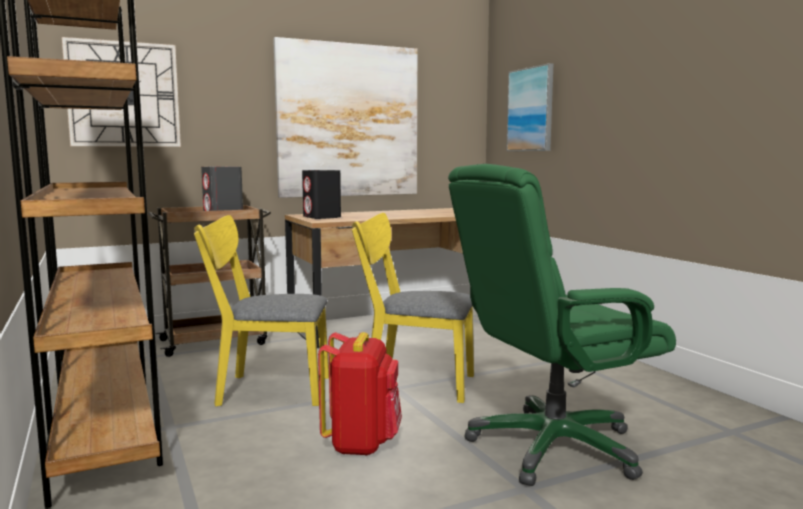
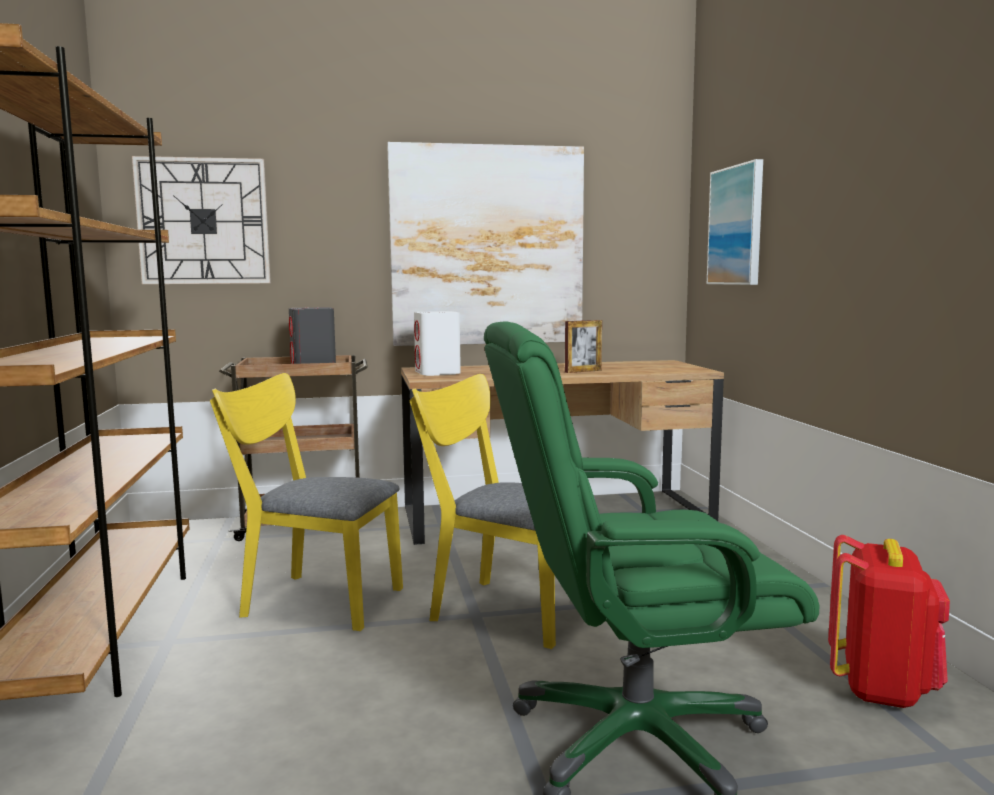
camera: 15 degrees right, 0 degrees up
(322, 217) = (437, 373): black speaker -> white speaker
(362, 444) = (373, 698): red backpack -> red backpack (881, 689)
(428, 214) = (583, 371): none -> picture frame

